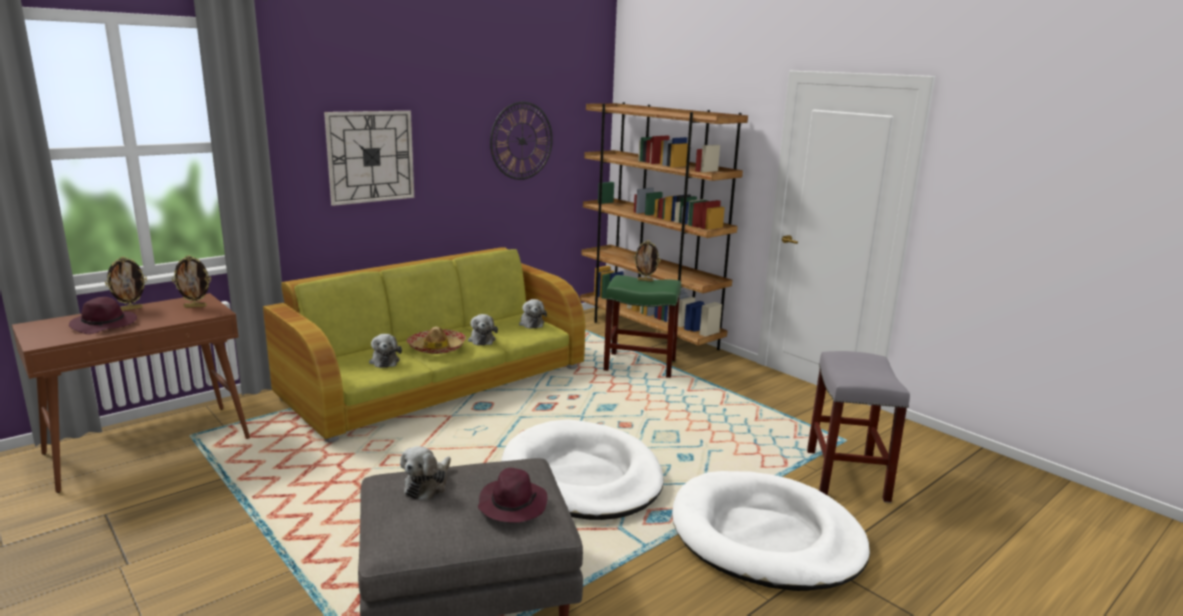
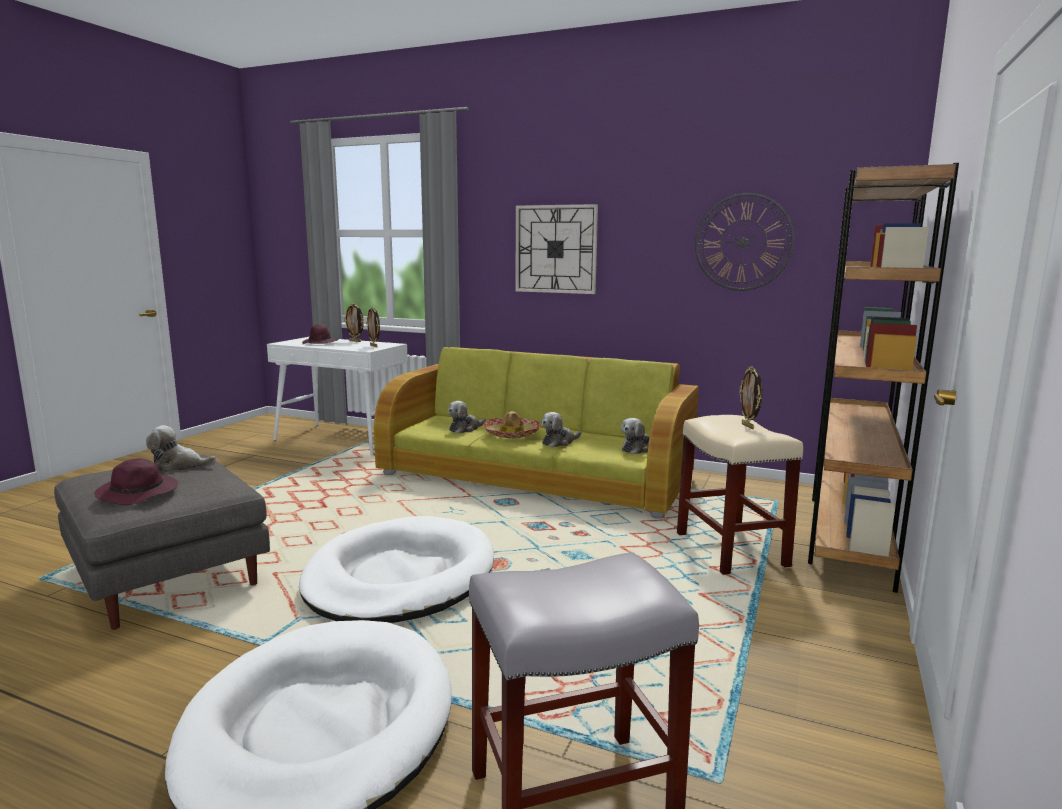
camera: 65 degrees right, 5 degrees down
(150, 446) = (343, 439): brown console table -> white console table
(641, 365) = (732, 550): green stool -> beige stool

